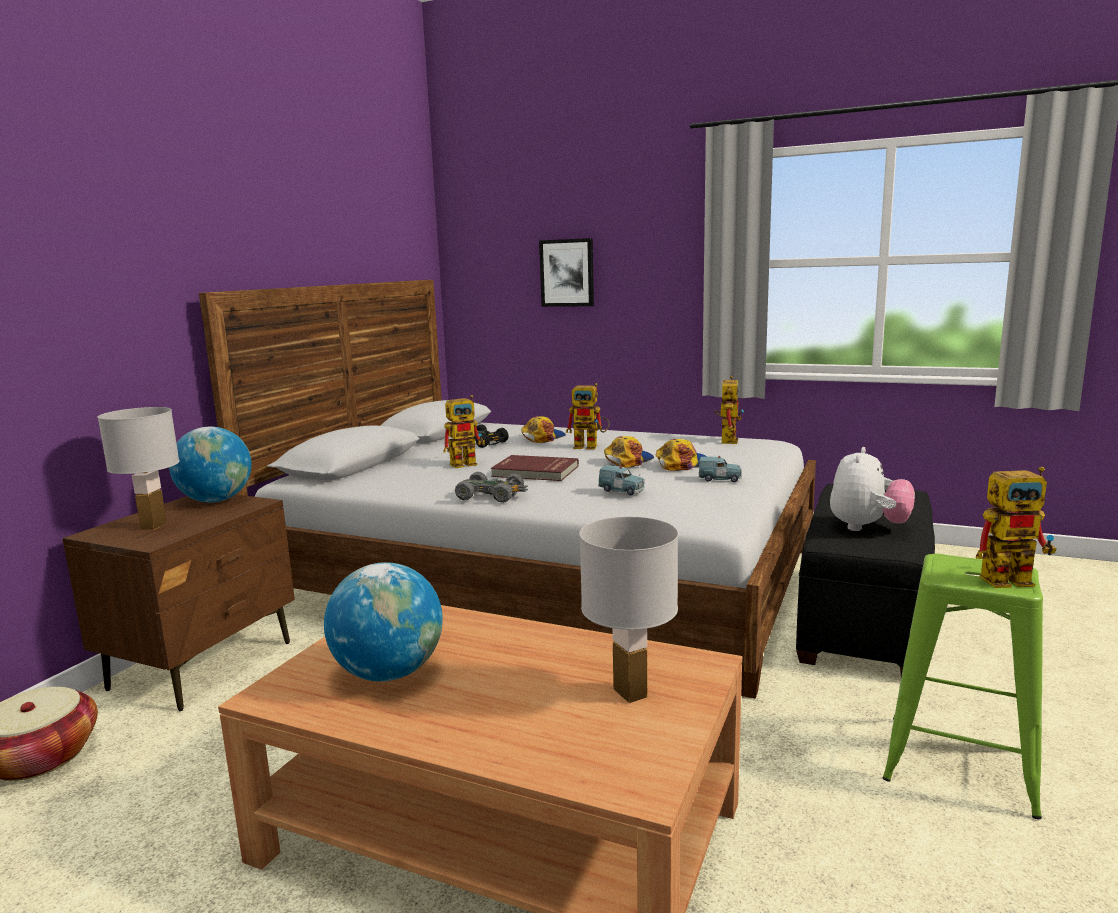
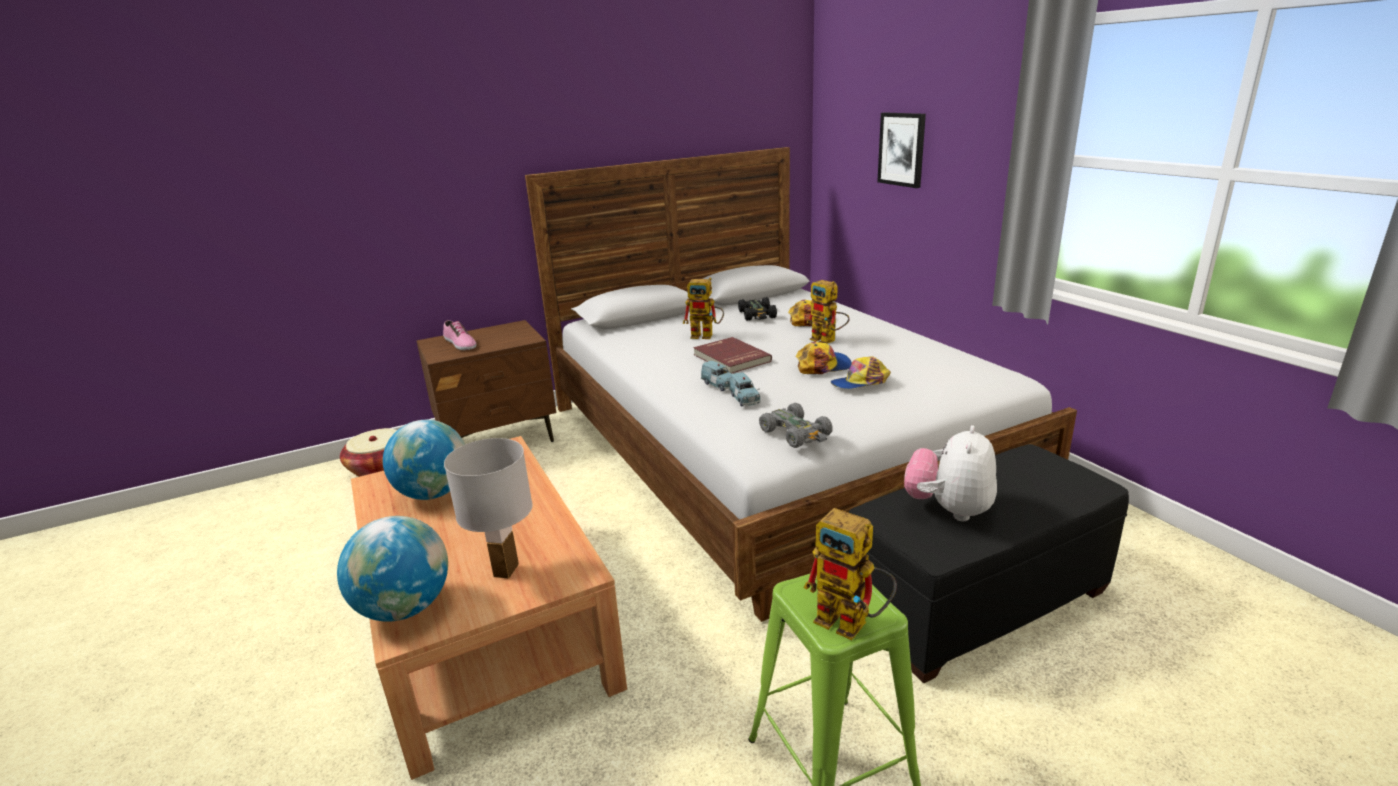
camera: 40 degrees right, 10 degrees up
(153, 526) = (459, 344): white table lamp -> shoe
(216, 500) = (516, 331): globe -> globe (405, 608)
(491, 495) = (661, 374): grey toy car -> grey toy car (796, 433)
(683, 464) = (860, 383): cap -> cap turned 150 degrees clockwise
(720, 479) = (853, 411): blue toy car -> blue toy car (719, 385)
(727, 440) = (967, 364): toy robot -> none
(868, 528) = (948, 510): plush toy -> plush toy turned 135 degrees clockwise

